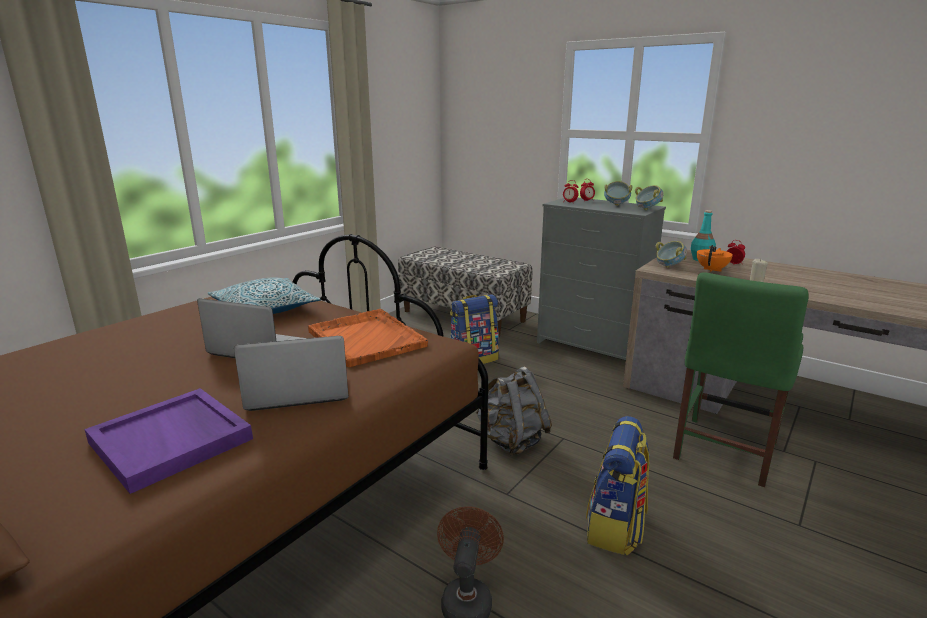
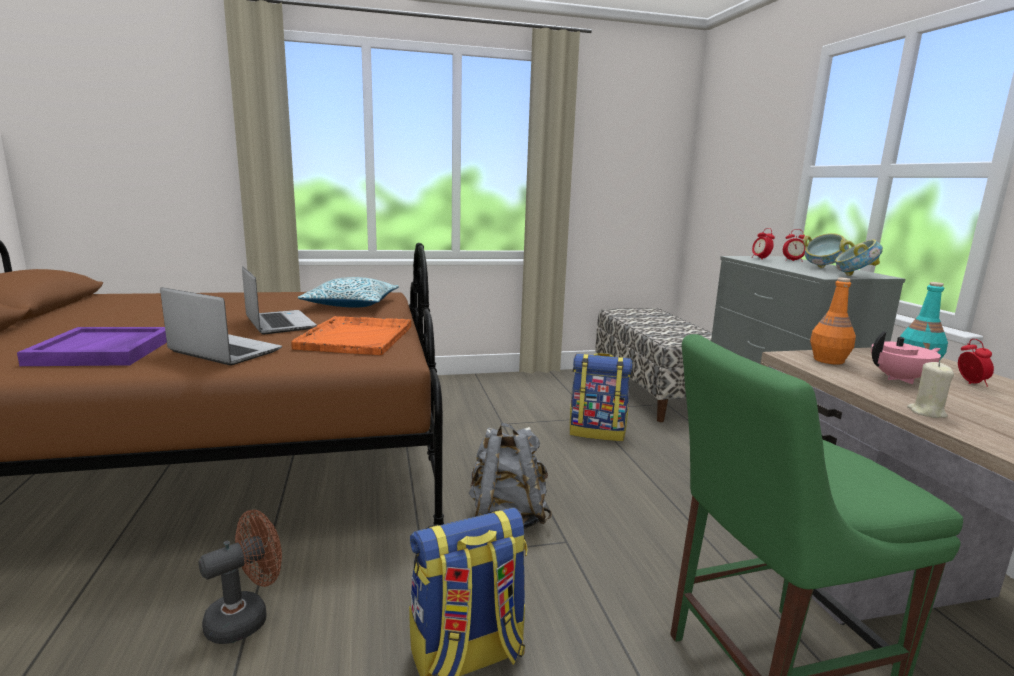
camera: 40 degrees right, 5 degrees down
(669, 267) = (828, 360): bowl -> orange bottle
(712, 270) = (900, 379): orange teapot -> pink teapot

